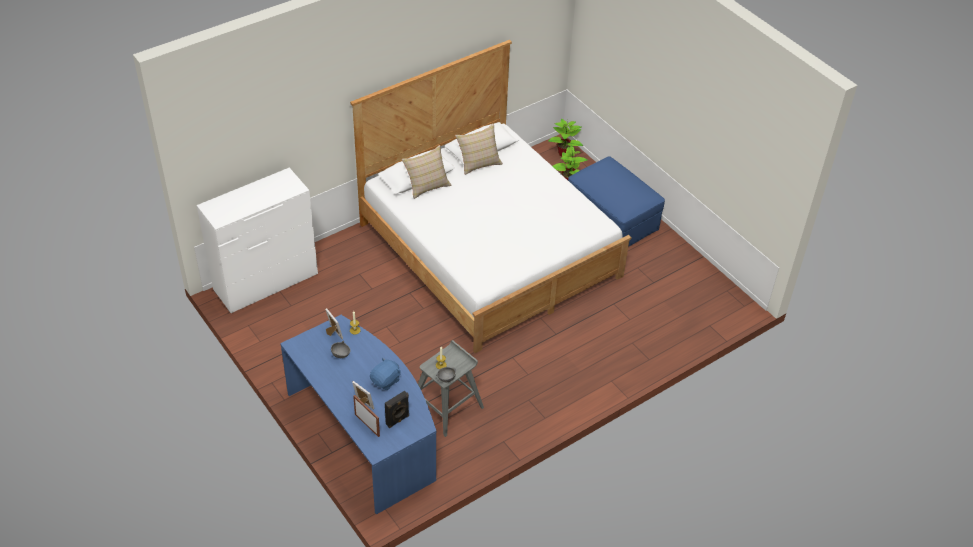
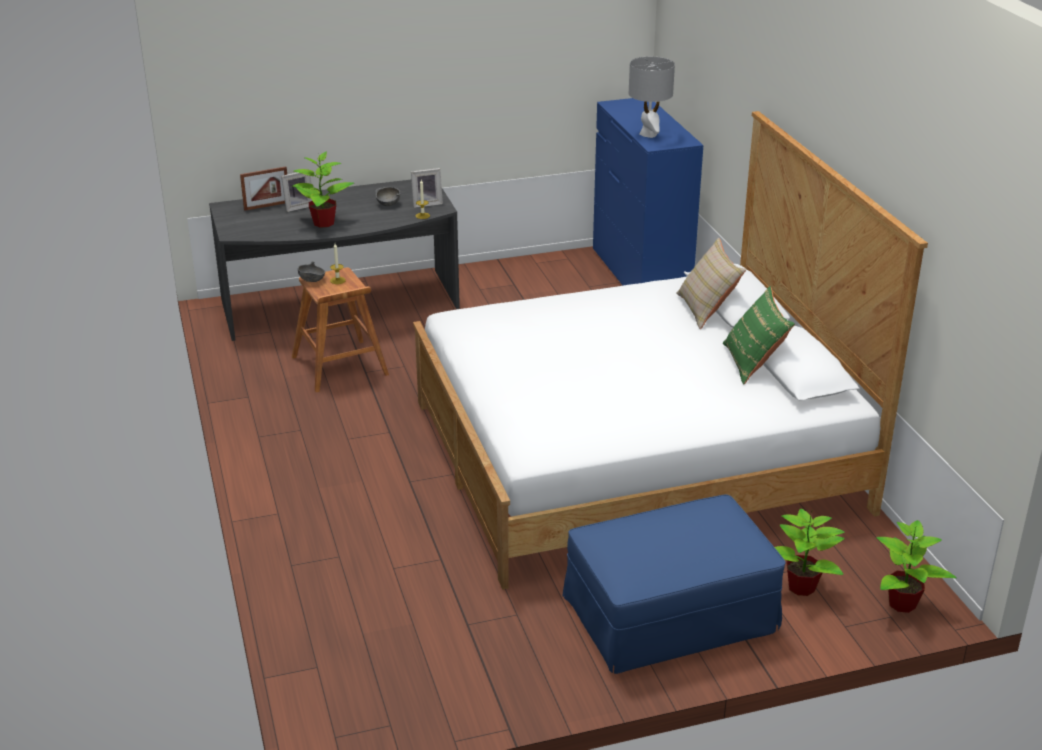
camera: 110 degrees right, 15 degrees down
(266, 282) = (640, 275): white dresser -> blue dresser
(277, 193) = (648, 134): none -> grey table lamp
(364, 434) = (341, 307): blue desk -> grey desk
(386, 381) = (323, 223): blue plush toy -> potted plant
(398, 420) = (256, 222): black speaker -> none
(447, 406) = (340, 366): grey stool -> brown stool
(479, 163) = (753, 363): beige pillow -> green pillow

